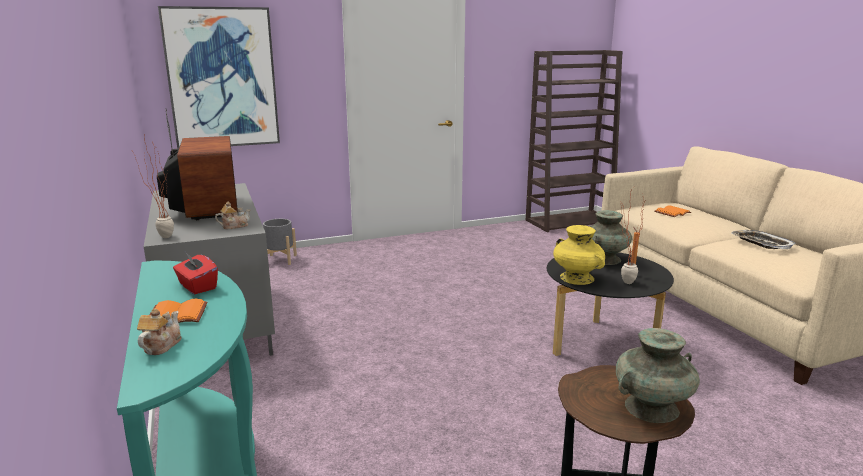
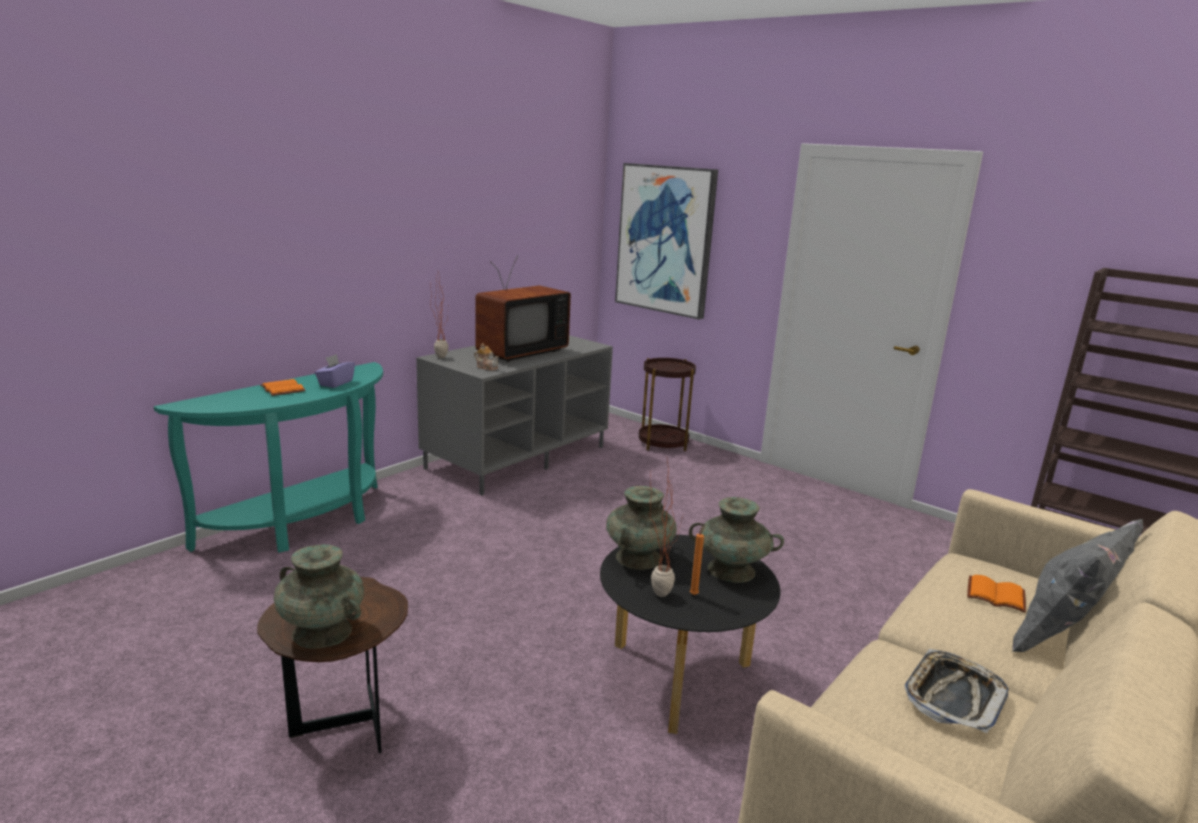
camera: 60 degrees right, 0 degrees up
(161, 346) = (234, 396): teapot -> none
(197, 286) = (335, 383): red tissue box -> purple tissue box
(280, 259) = (663, 443): grey planter -> brown side table
(577, 278) = (638, 558): yellow vase -> turquoise vase
(711, 214) = (1063, 638): none -> grey pillow

